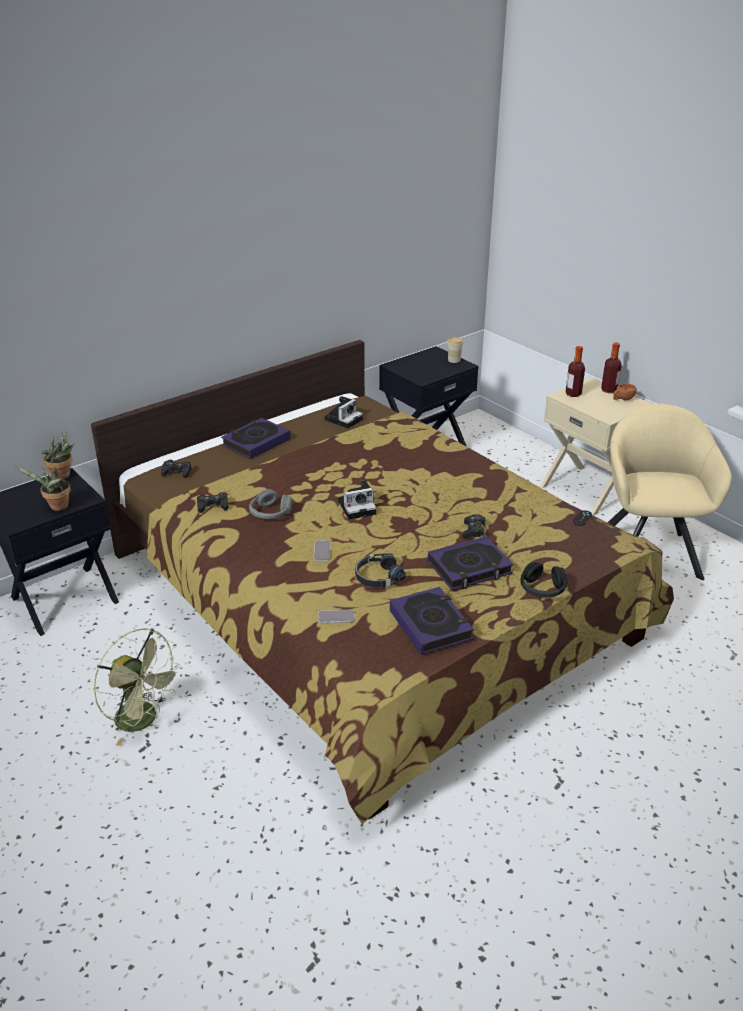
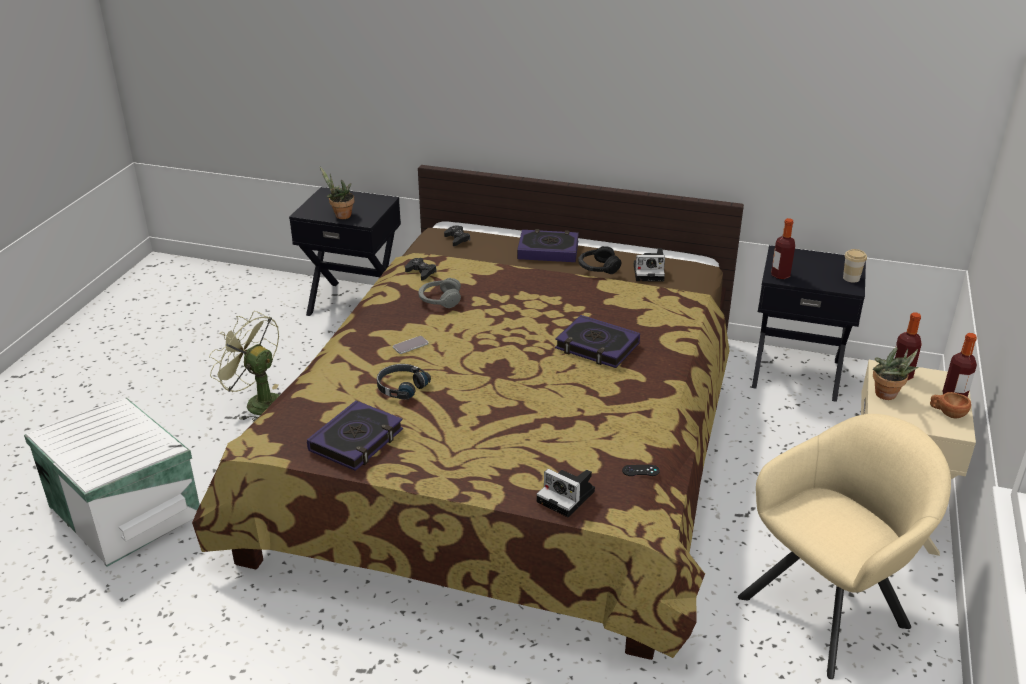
camera: 55 degrees right, 0 degrees up
(64, 476) = (383, 199): potted plant -> potted plant (887, 396)
(144, 720) = (257, 403): green fan -> green fan turned 120 degrees clockwise
(208, 877) = (126, 508): none -> white storage box
(336, 617) = (324, 389): phone -> none
(358, 507) = (499, 335): camera -> camera (568, 497)
(421, 377) = (780, 275): none -> bottle
(469, 568) = (466, 430): book -> book (597, 347)
(473, 530) = (533, 410): black game controller -> none
(542, 589) = (477, 486): black headphones -> black headphones (598, 268)

